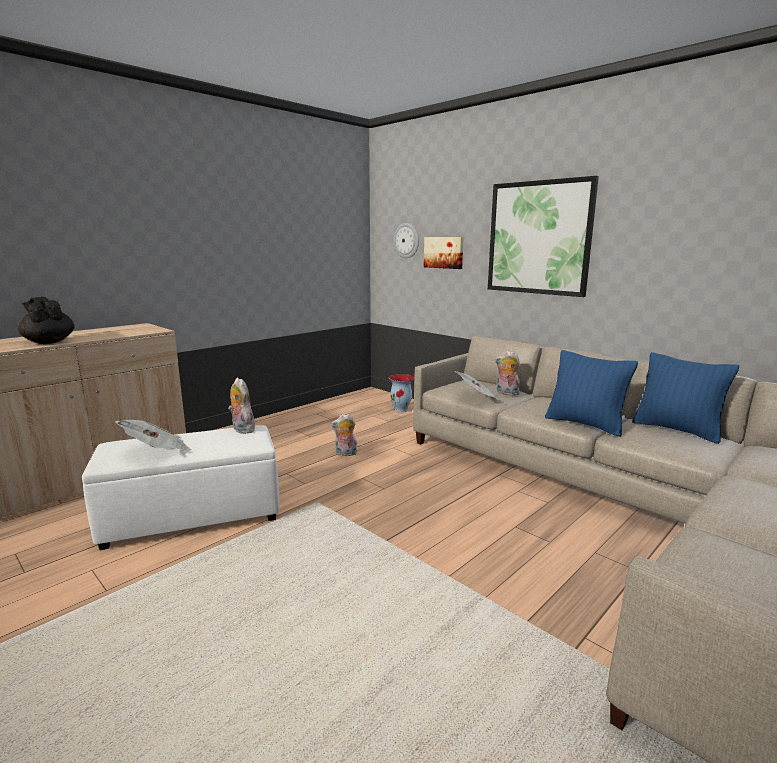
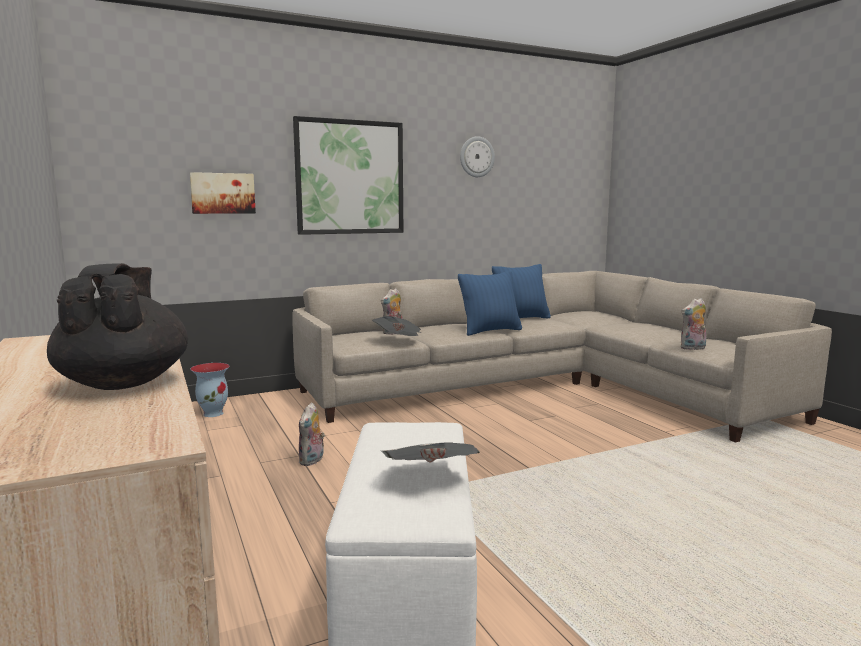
camera: 70 degrees left, 5 degrees down
(49, 342) = (125, 383): black teapot -> black teapot turned 105 degrees clockwise
(241, 429) = (382, 431): plush toy -> plush toy (693, 348)
(406, 240) = (149, 177): wall clock -> wall clock (476, 157)

